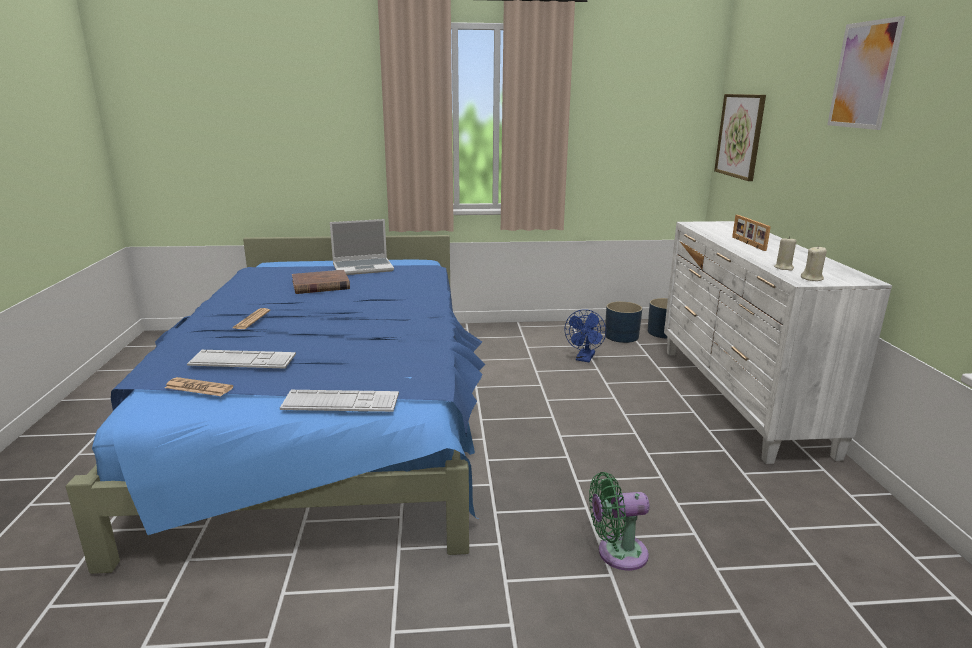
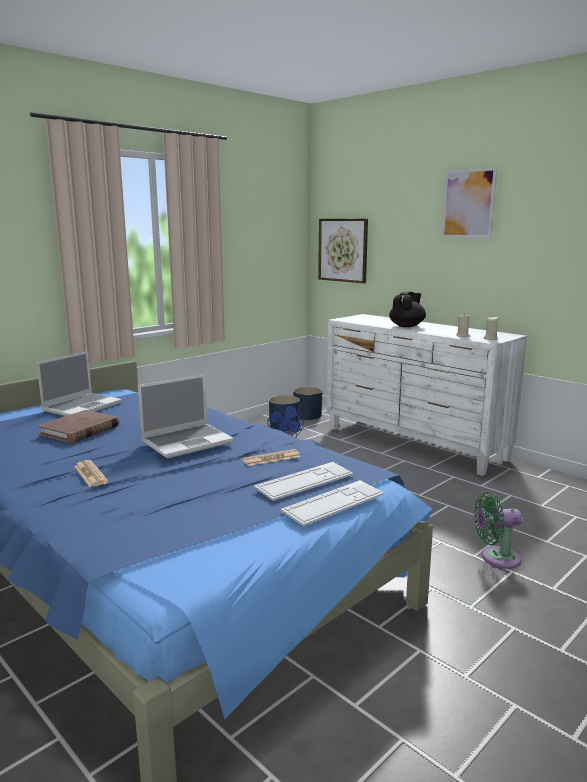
camera: 40 degrees left, 5 degrees down
(199, 388) = (191, 540): newspaper -> newspaper (271, 458)
(242, 360) = (177, 506): keyboard -> keyboard (304, 481)
(357, 315) = (187, 442): none -> laptop
(617, 553) = (496, 558): green fan -> green fan turned 45 degrees clockwise
(747, 243) = (407, 326): picture frame -> black teapot

